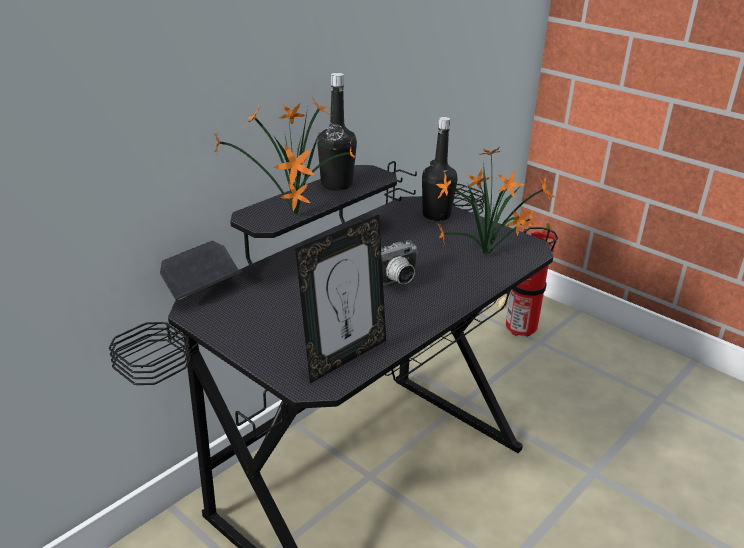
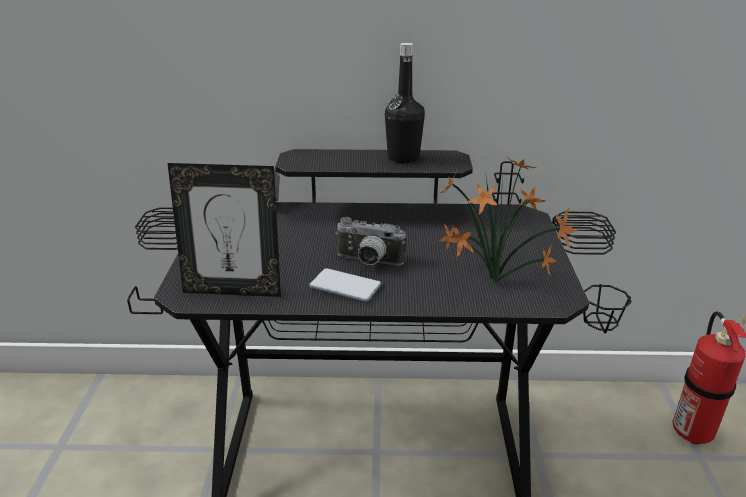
camera: 50 degrees right, 0 degrees up
(294, 217) = (321, 167): potted plant -> none
(411, 308) = (345, 286): none -> phone
(436, 215) = (520, 231): black bottle -> none

